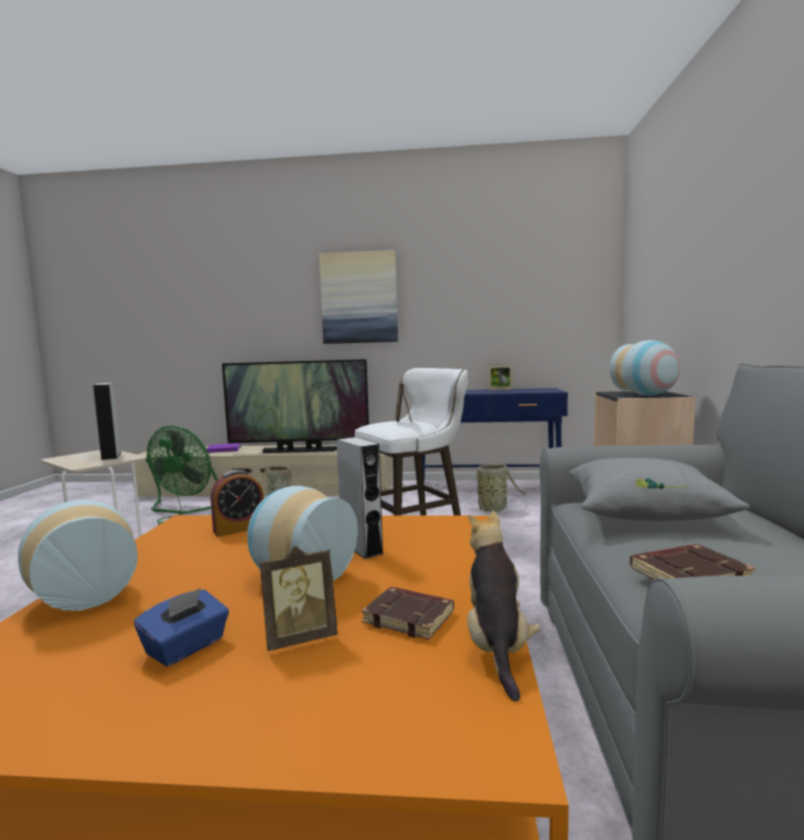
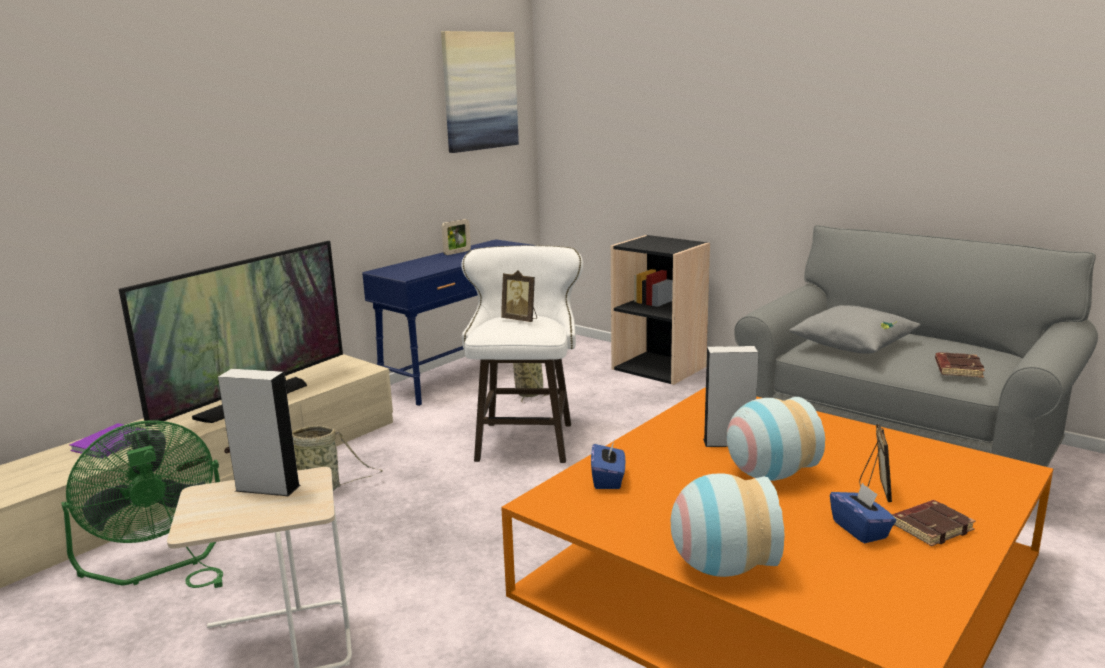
camera: 55 degrees left, 10 degrees up
(239, 528) = (608, 480): alarm clock -> blue tissue box
(359, 298) = (274, 144): picture -> picture (479, 91)
(410, 617) = (870, 455): brown book -> brown book (931, 527)
(497, 645) = (921, 444): plush toy -> none
(646, 395) = (674, 245): vase -> none

